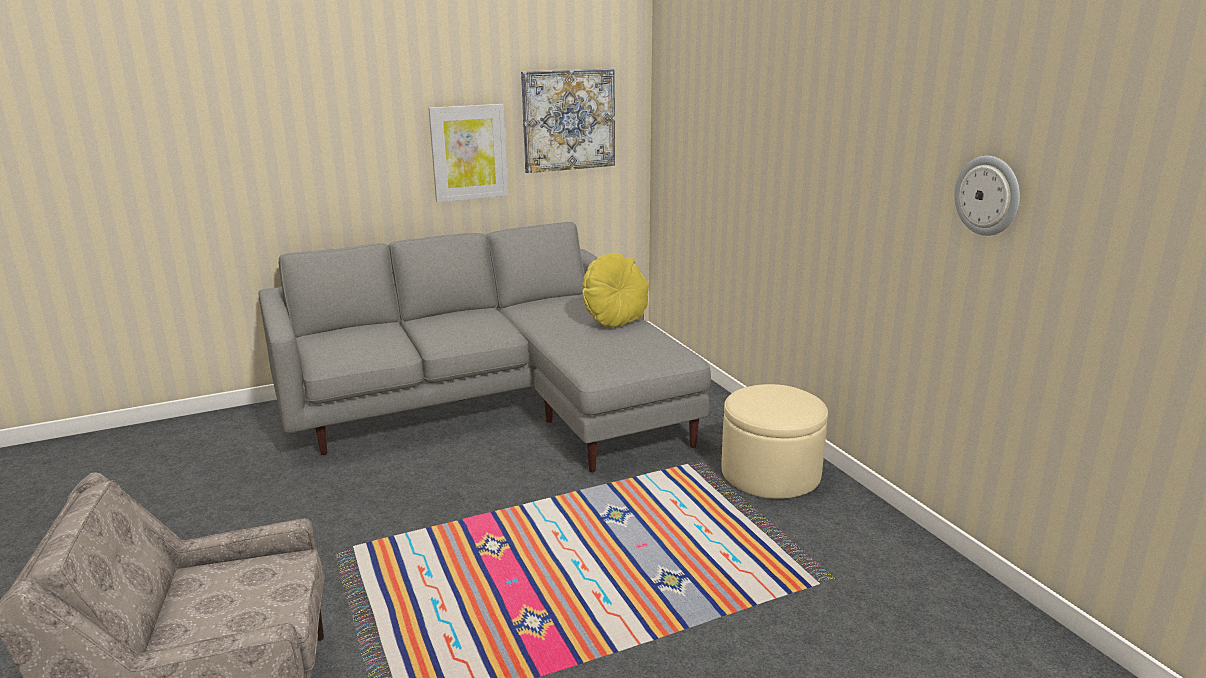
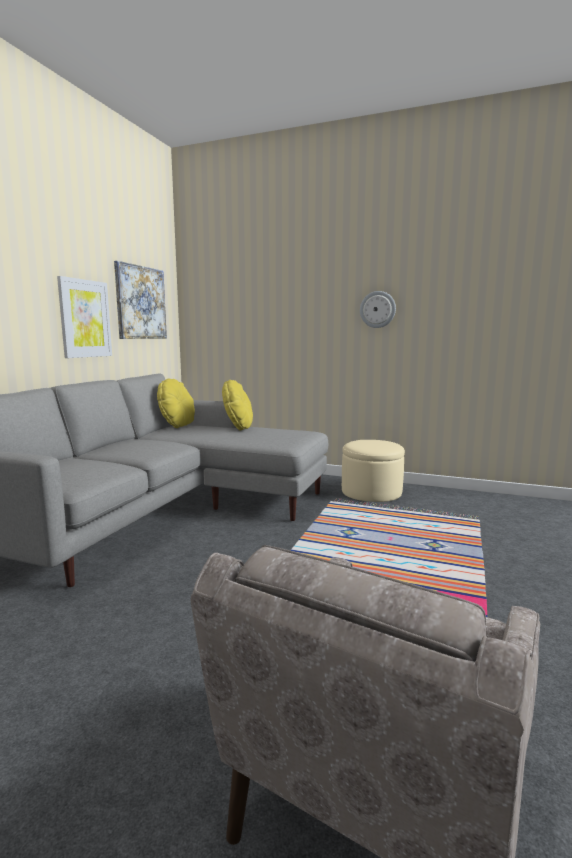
camera: 45 degrees left, 10 degrees down
(565, 299) = (177, 426): none -> yellow pillow
(988, 195) = (484, 302): wall clock -> wall clock (377, 309)

